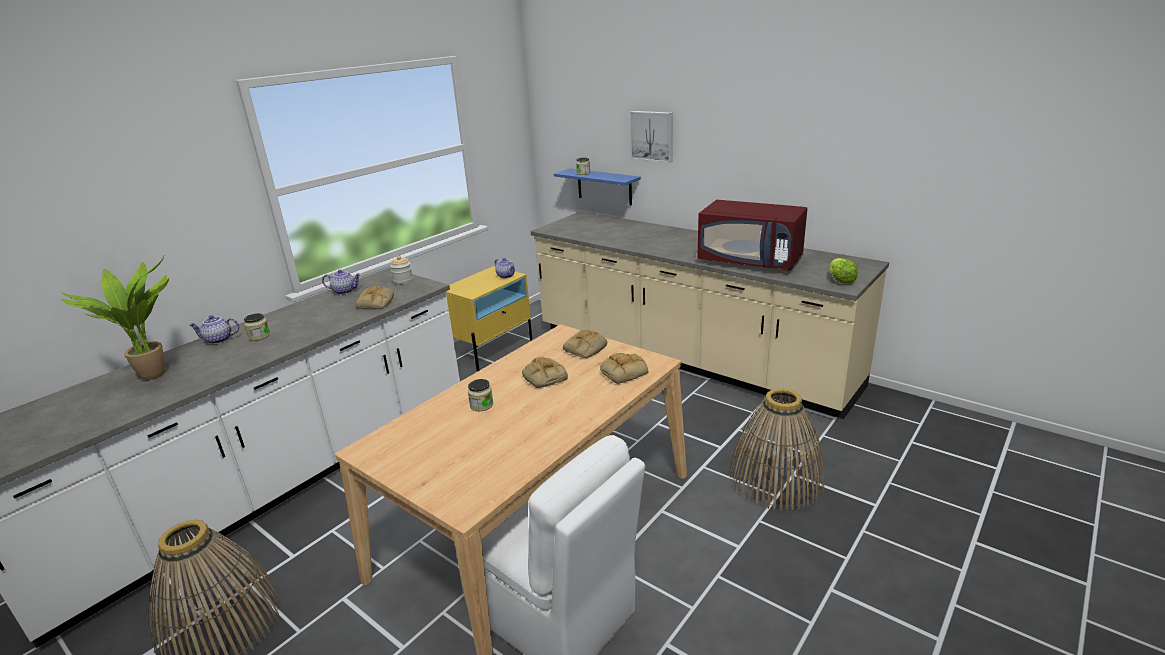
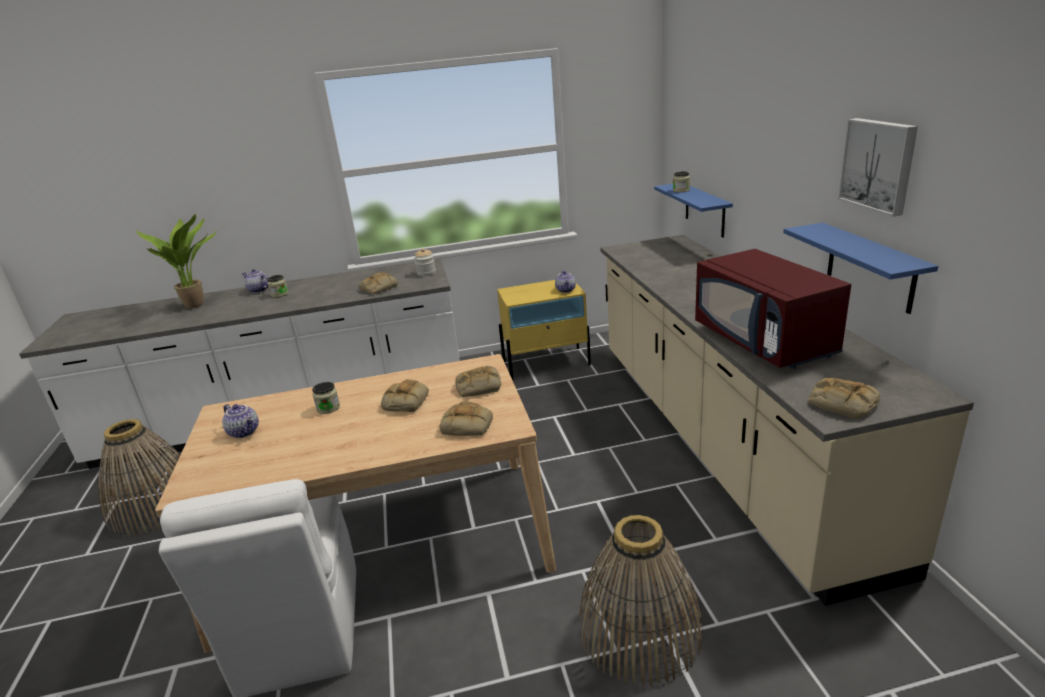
camera: 40 degrees right, 0 degrees up
(345, 291) = (379, 271): teapot -> teapot (245, 432)
(652, 135) = (745, 153): picture -> picture (879, 165)
(792, 198) = (870, 267): none -> blue shelf
(840, 279) = (841, 403): lettuce -> bread

